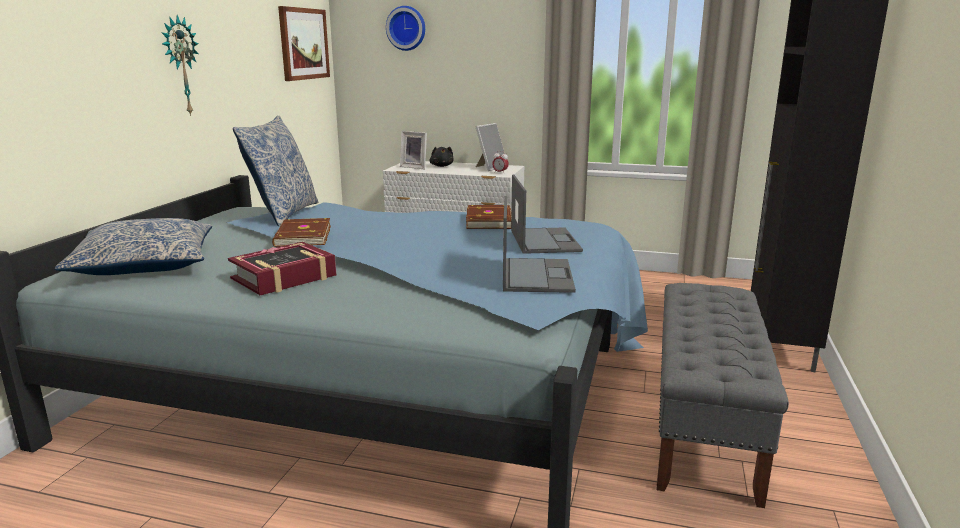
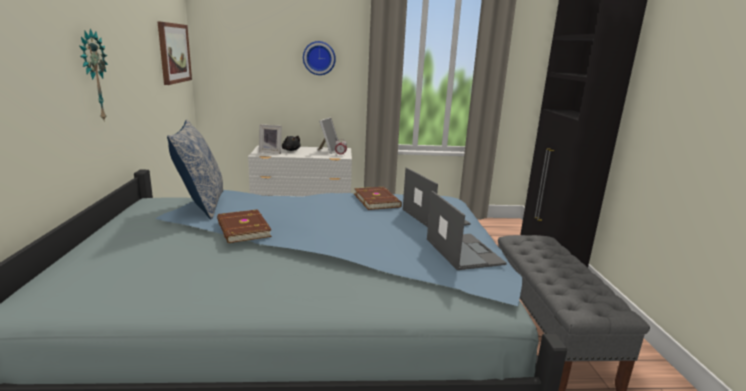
camera: 20 degrees left, 0 degrees up
(145, 263) = (108, 275): pillow -> none
(284, 277) = (262, 276): book -> none
(406, 28) = (256, 43): wall clock -> wall clock (319, 58)

